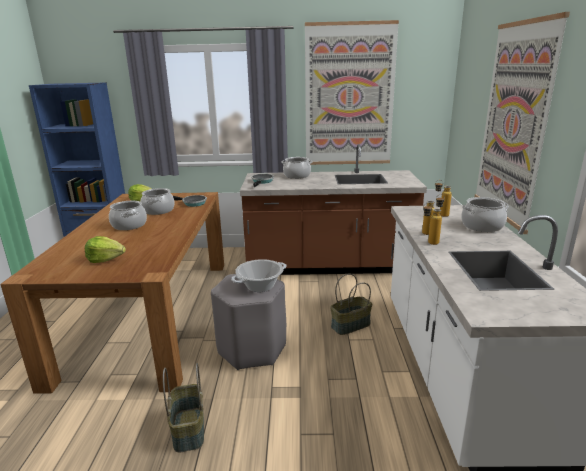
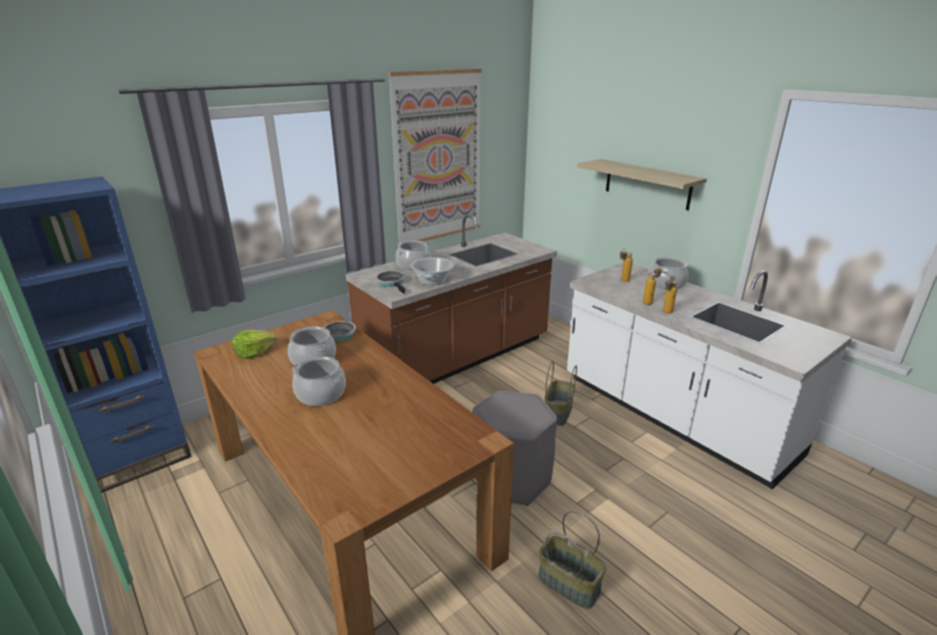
camera: 40 degrees left, 5 degrees up
(106, 259) = (396, 448): lettuce -> none
(260, 286) = (526, 407): cooking pot -> cooking pot (432, 280)
(513, 124) = (647, 184): picture -> shelf

